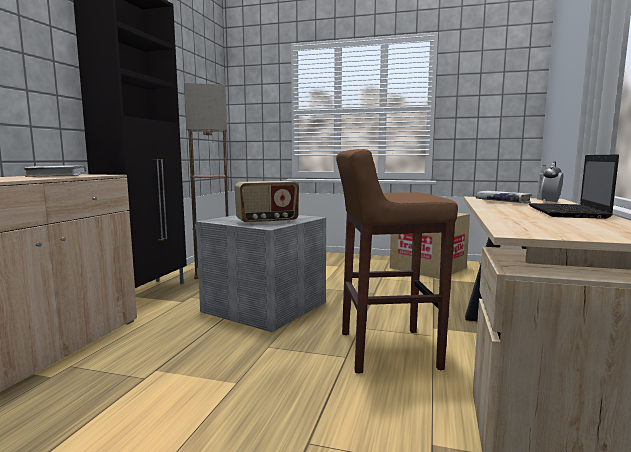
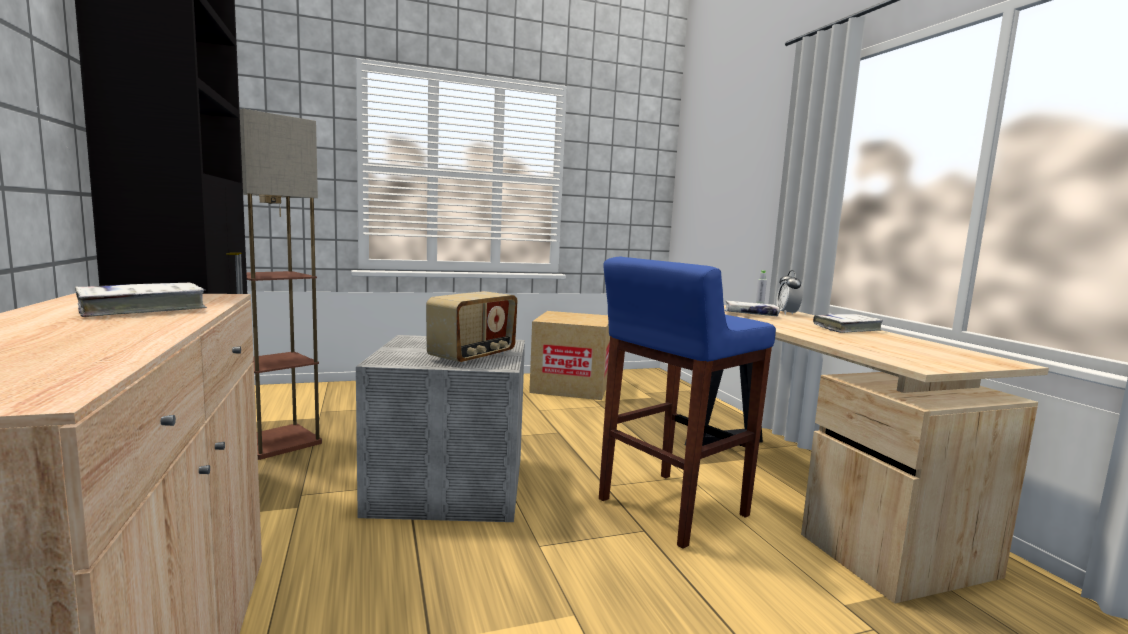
camera: 35 degrees left, 0 degrees up
(386, 350) = (670, 508): brown stool -> blue stool
(568, 212) = (847, 329): laptop -> white book

